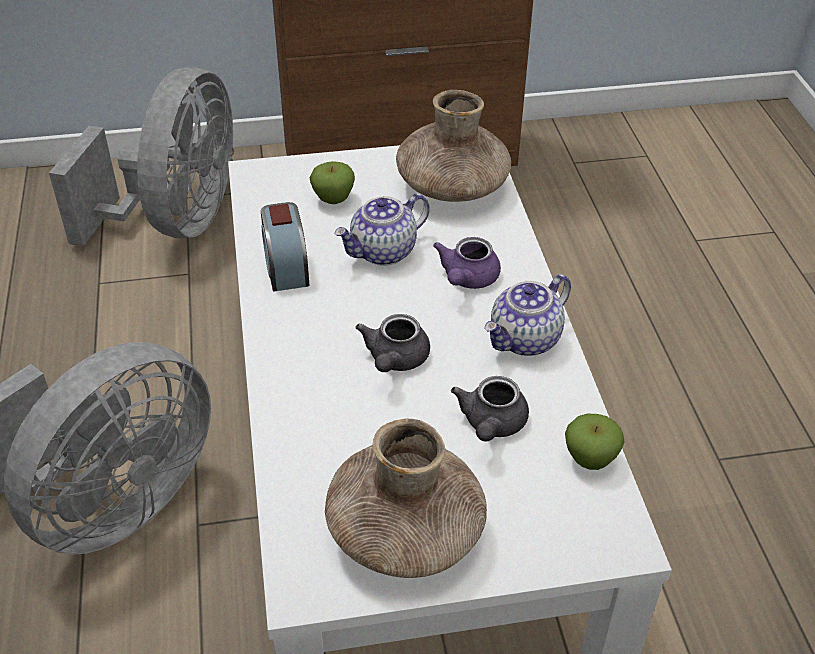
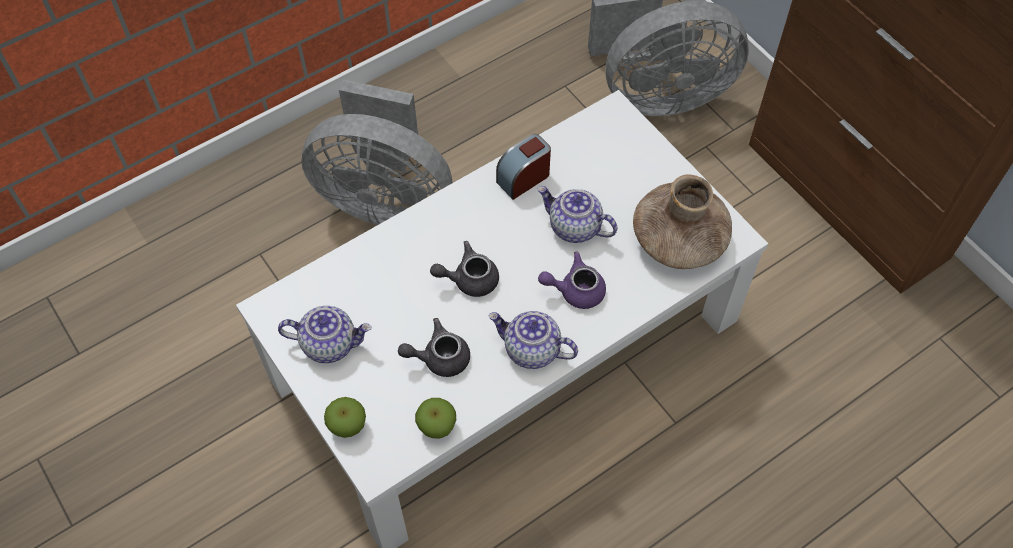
camera: 65 degrees right, 15 degrees up
(333, 199) = (614, 171): apple -> apple (347, 426)
(405, 531) = (330, 343): brown vase -> teapot

